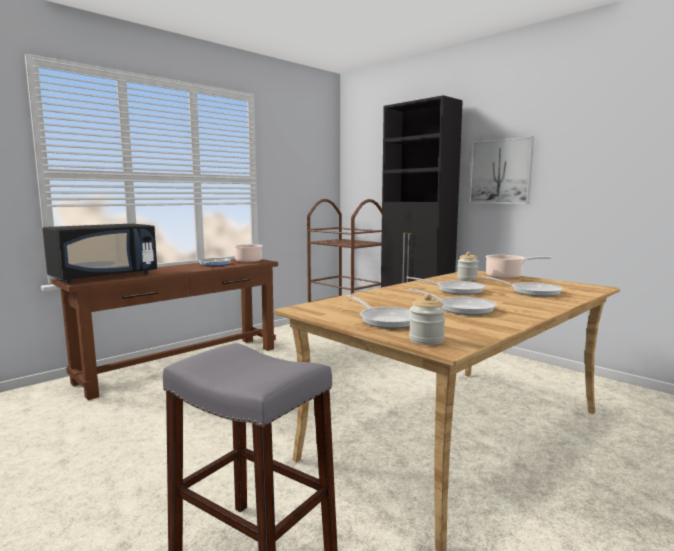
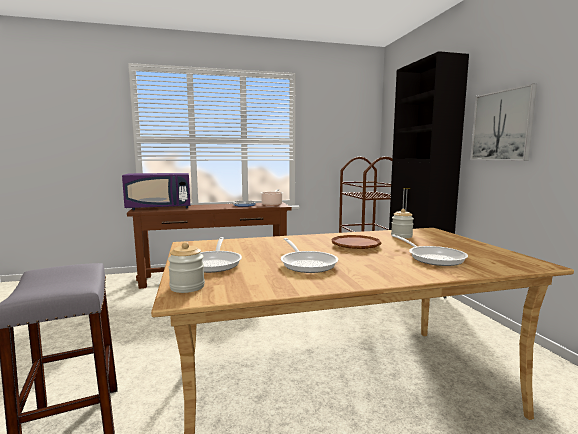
camera: 30 degrees right, 0 degrees up
(104, 276) = (160, 208): black microwave -> purple microwave
(455, 290) = (355, 245): frying pan -> brown plate
(506, 277) = (451, 239): cooking pot -> none

